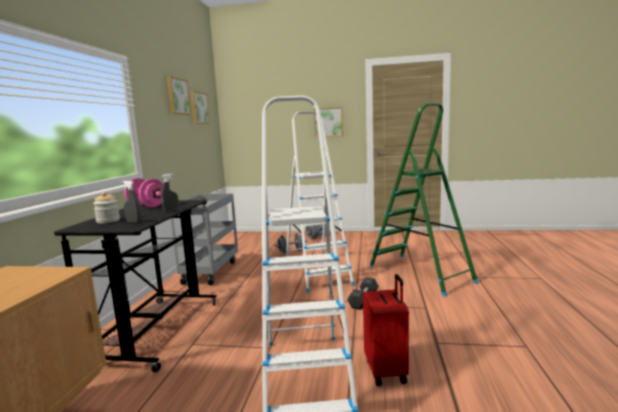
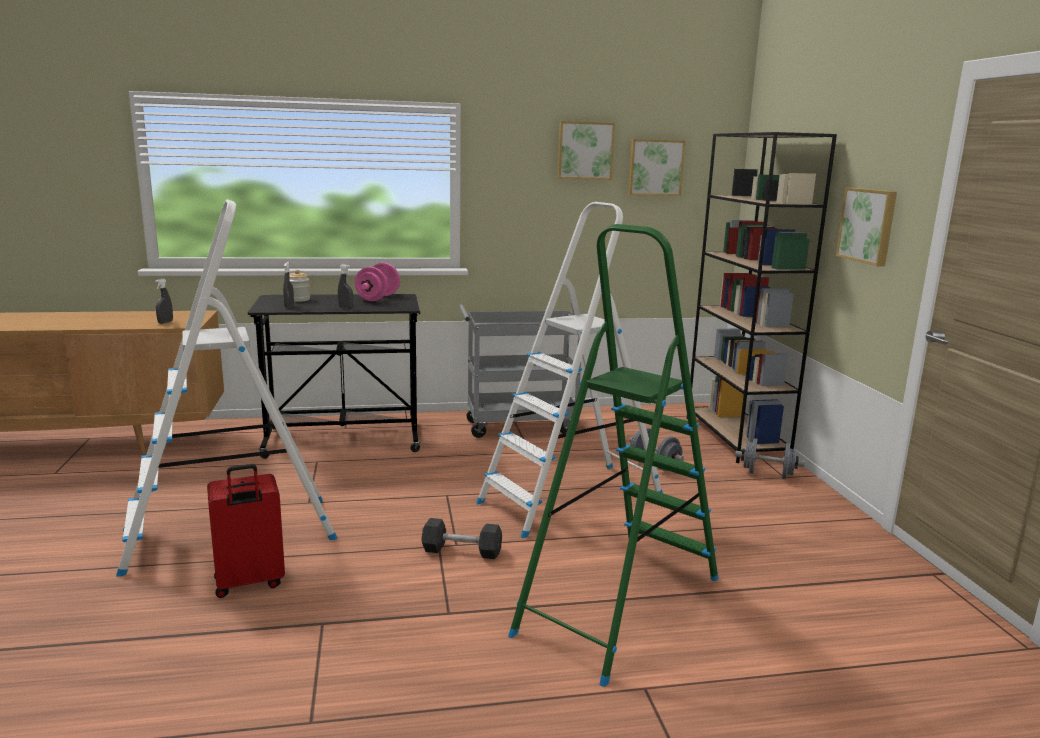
camera: 70 degrees right, 5 degrees up
(26, 283) = (165, 322): none -> grey spray bottle
(275, 235) = (736, 438): none -> beige bookcase

